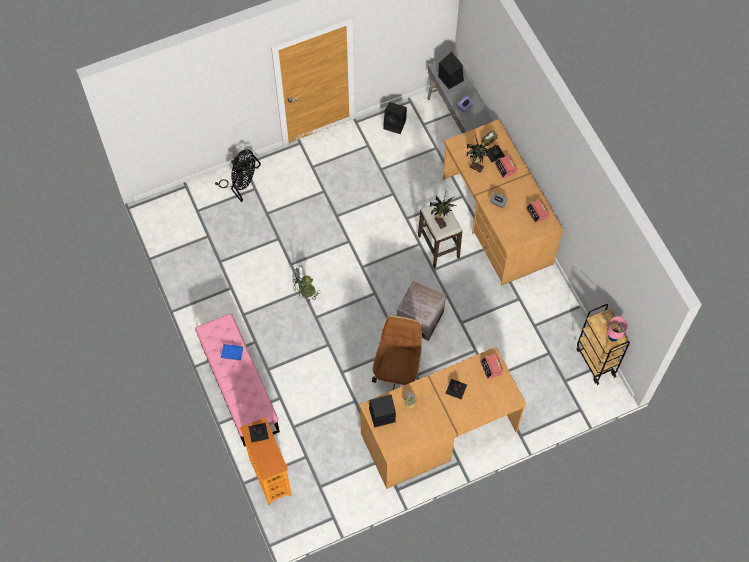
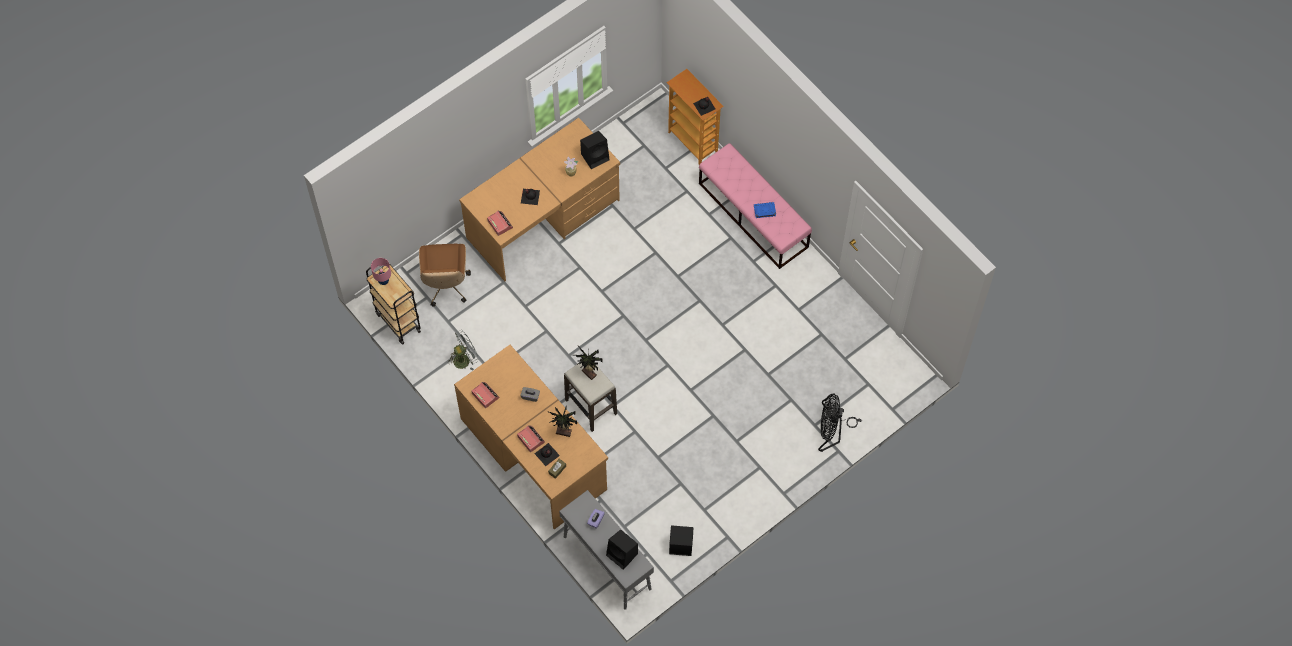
camera: 165 degrees right, 0 degrees up
(304, 292) = (720, 323): grey fan -> grey fan (464, 359)
(397, 373) = (599, 265): brown office chair -> brown office chair (446, 287)
(420, 319) = (590, 324): cardboard box -> none

